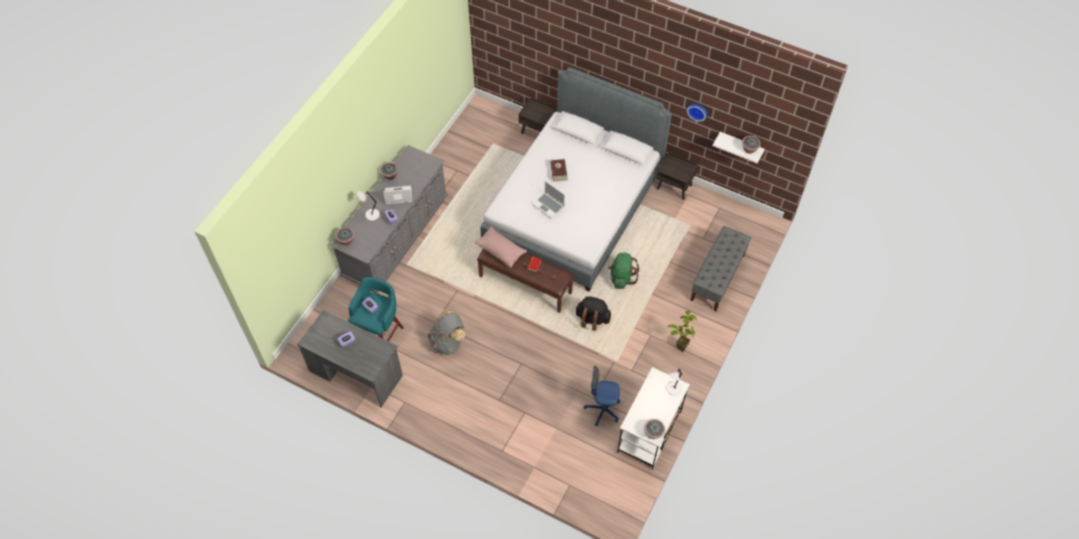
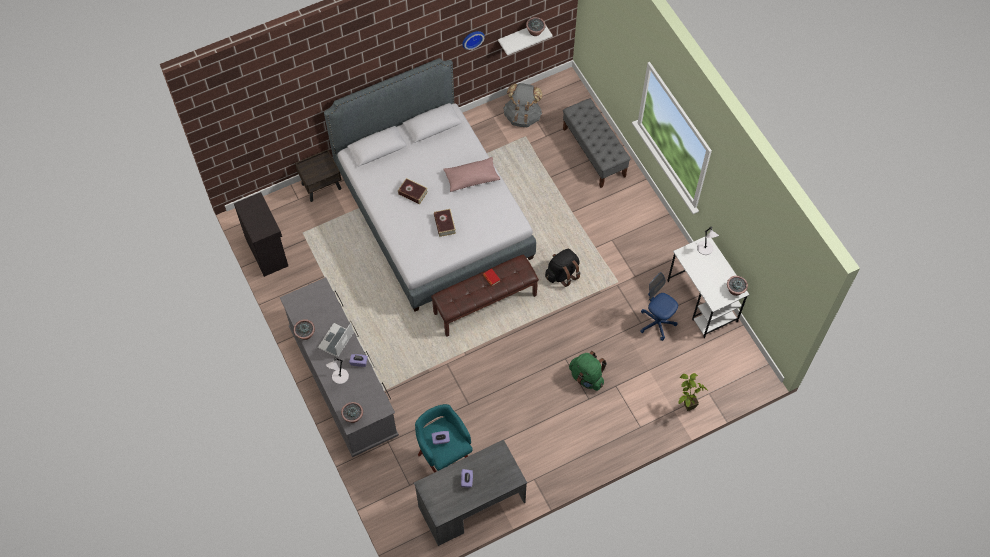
camera: 55 degrees left, 5 degrees up
(448, 342) = (497, 405): grey backpack -> grey backpack (522, 116)
(462, 133) = (267, 251): none -> black cabinet
(501, 251) = (454, 296): pink pillow -> pink pillow (471, 178)
(548, 206) = (444, 224): laptop -> book
(602, 410) = (657, 323): blue office chair -> blue office chair turned 90 degrees clockwise
(621, 278) = (538, 224): green backpack -> green backpack (586, 377)
(674, 187) = (476, 121): brown nightstand -> none
(679, 345) = (637, 225): potted plant -> potted plant (684, 406)

